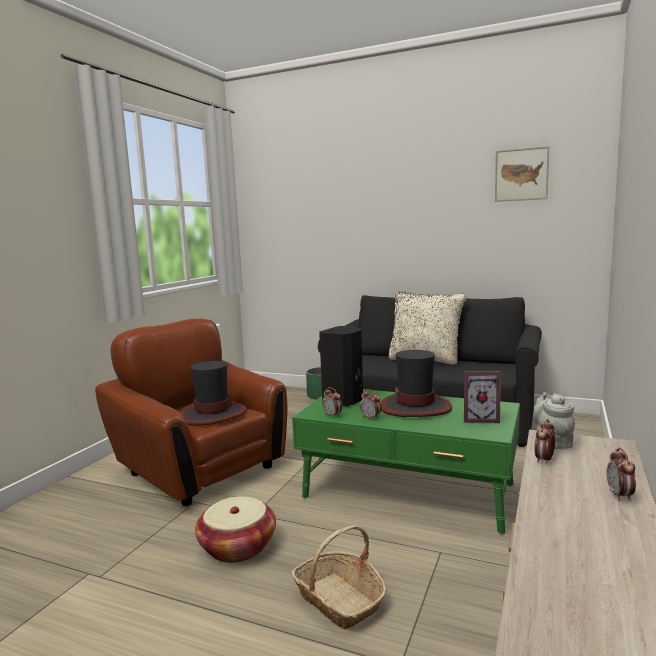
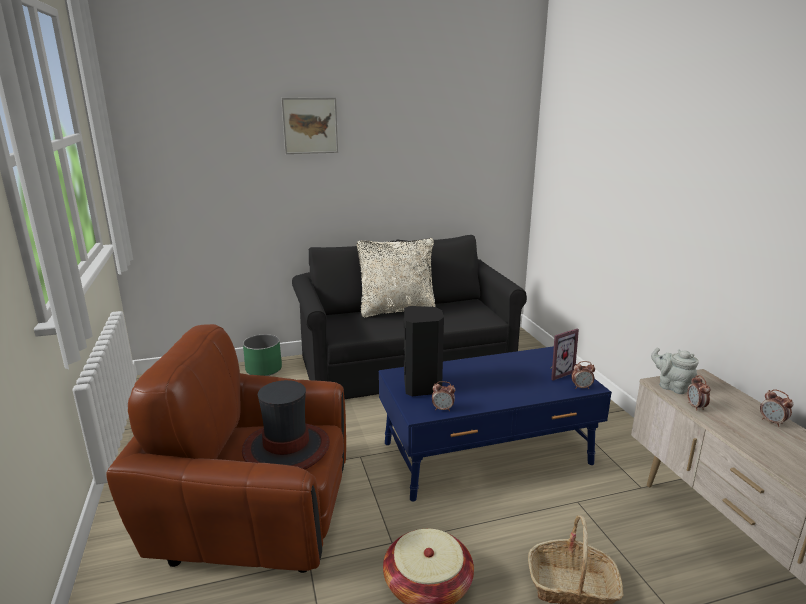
camera: 40 degrees left, 10 degrees up
(371, 418) = (479, 400): alarm clock -> alarm clock (581, 387)
(409, 491) = (487, 453): green coffee table -> blue coffee table
(415, 407) = (492, 374): hat -> none
(521, 174) = (465, 112): picture -> picture (310, 125)

